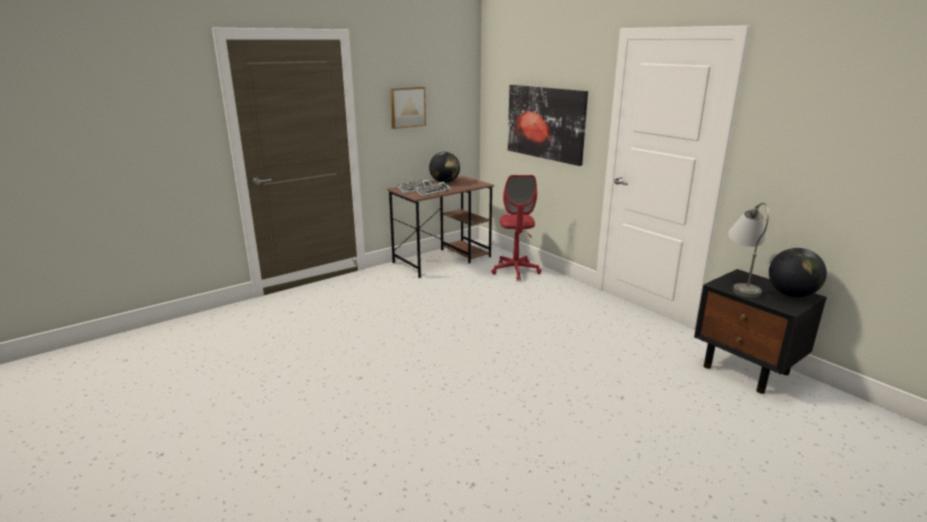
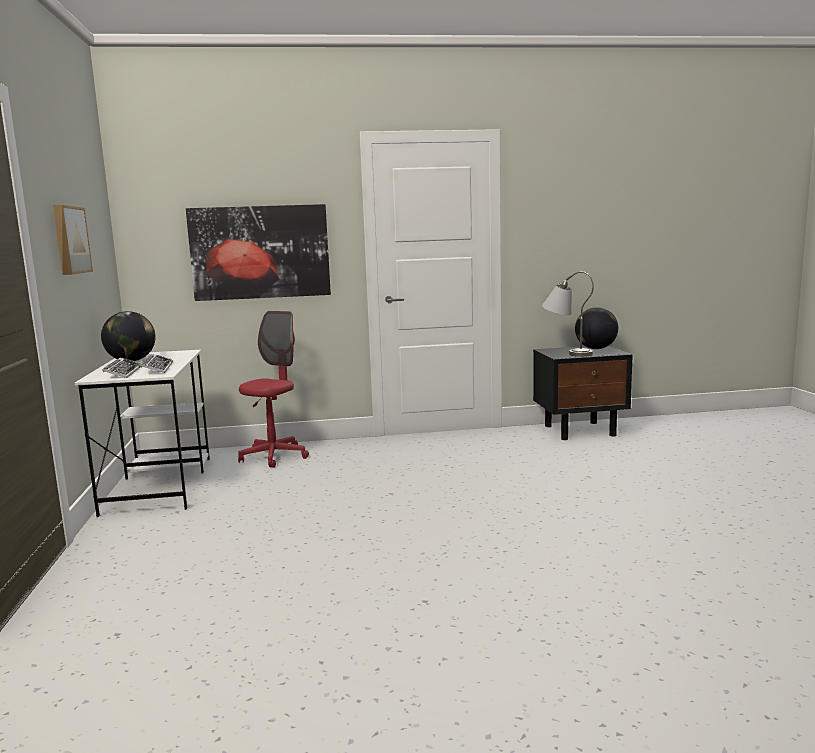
camera: 60 degrees left, 10 degrees down
(443, 259) = (159, 484): brown desk -> white desk
(515, 271) = (274, 456): red office chair -> red office chair turned 90 degrees counterclockwise

